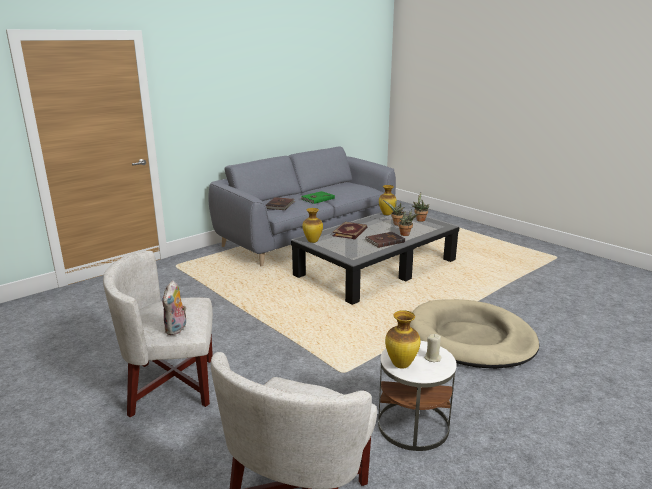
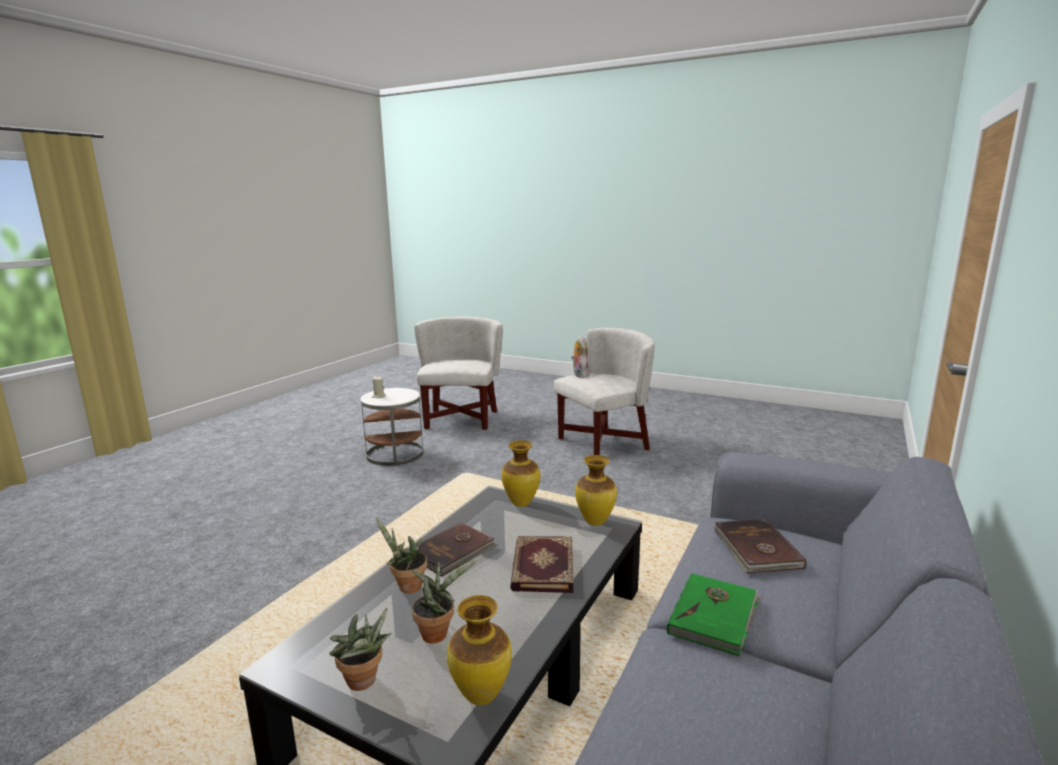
camera: 160 degrees right, 5 degrees down
(401, 365) = (403, 391): vase -> vase (521, 503)
(471, 338) = (316, 532): beige dog bed -> none

